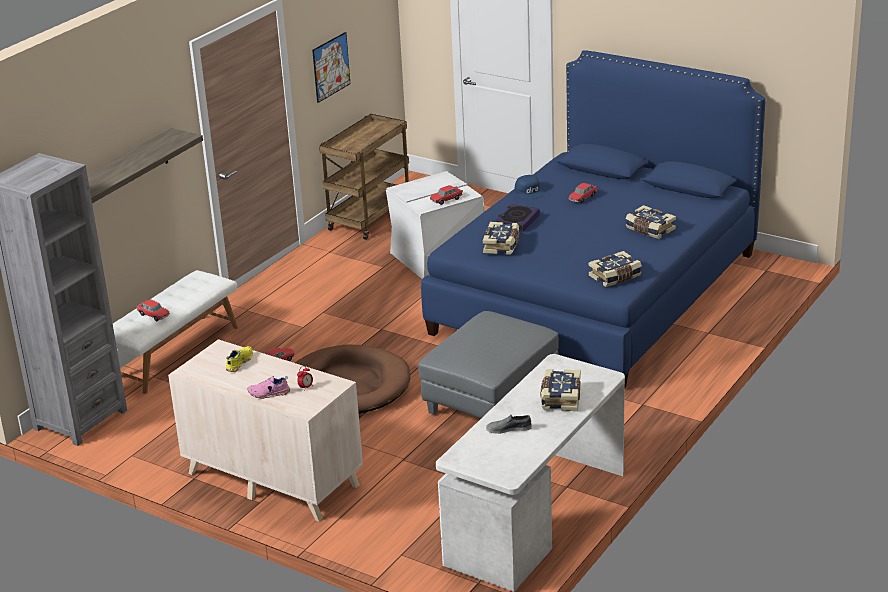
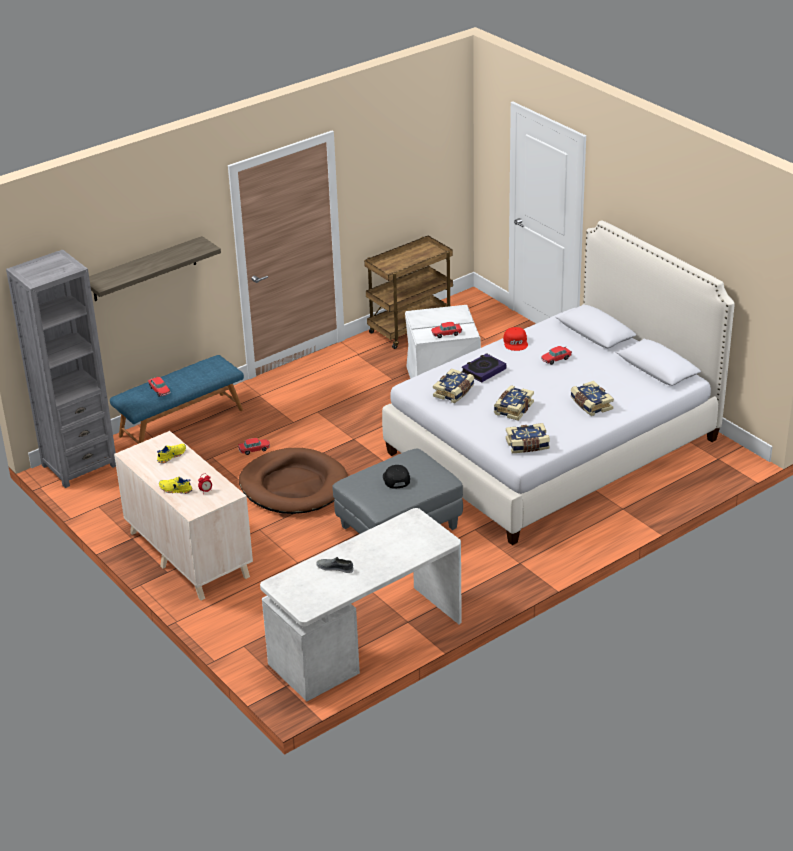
camera: 20 degrees right, 5 degrees up
(174, 353) = (181, 422): white bench -> blue bench
(269, 394) = (175, 490): pink shoe -> yellow shoe
(331, 67) = (386, 192): picture -> none
(487, 341) = (395, 479): none -> black cap
(529, 191) = (516, 342): blue cap -> red cap
(560, 398) = (394, 550): book -> book (513, 408)
(595, 292) = (553, 445): blue bed -> white bed

